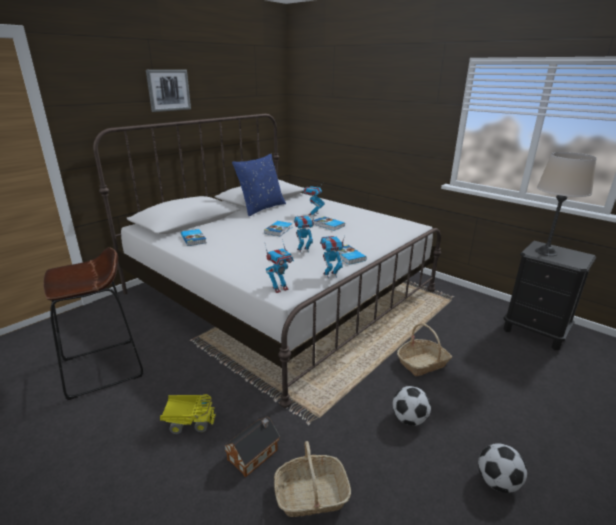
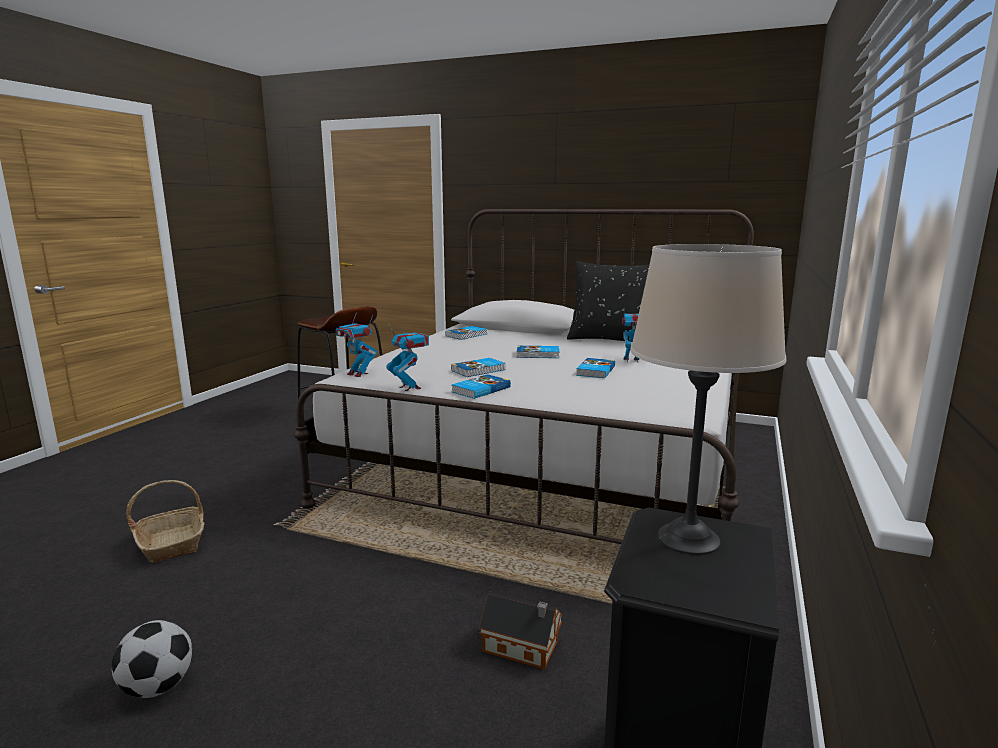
camera: 70 degrees right, 10 degrees down
(168, 90) = (571, 171): picture -> none
(189, 422) = (275, 467): toy truck -> none
(254, 454) = (232, 505): toy house -> toy house (523, 647)
(261, 208) = (610, 340): blue pillow -> black pillow
(303, 250) = (479, 370): toy robot -> book
(409, 419) = (289, 595): football -> none
(422, 363) = (431, 598): basket -> none

